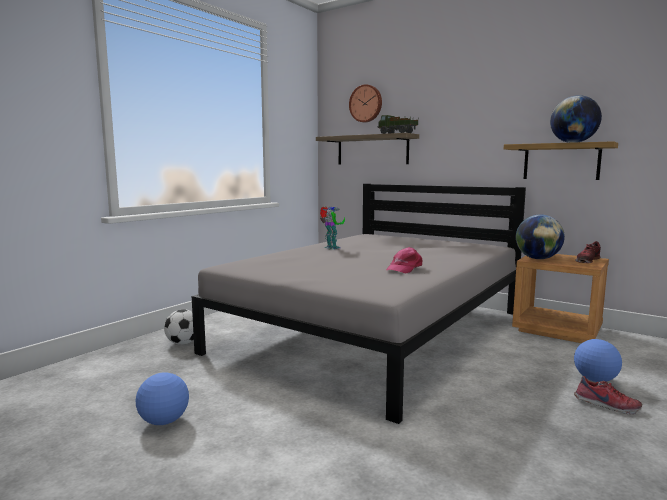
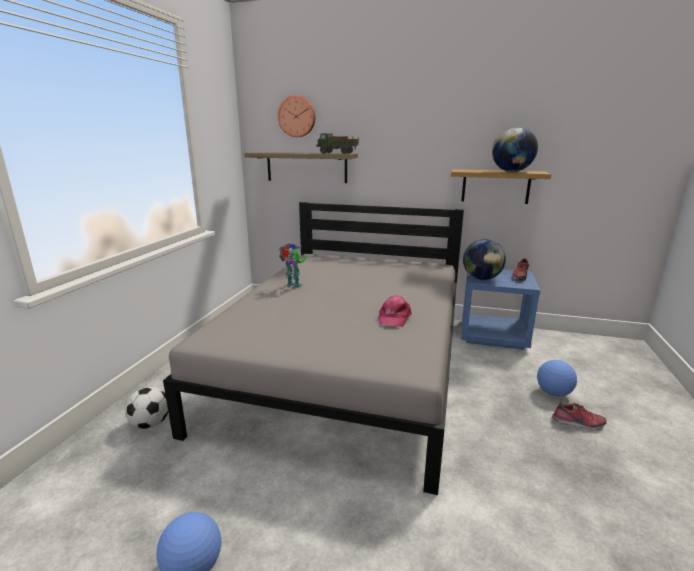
camera: 20 degrees left, 10 degrees up
(557, 329) = (493, 335): brown nightstand -> blue nightstand

